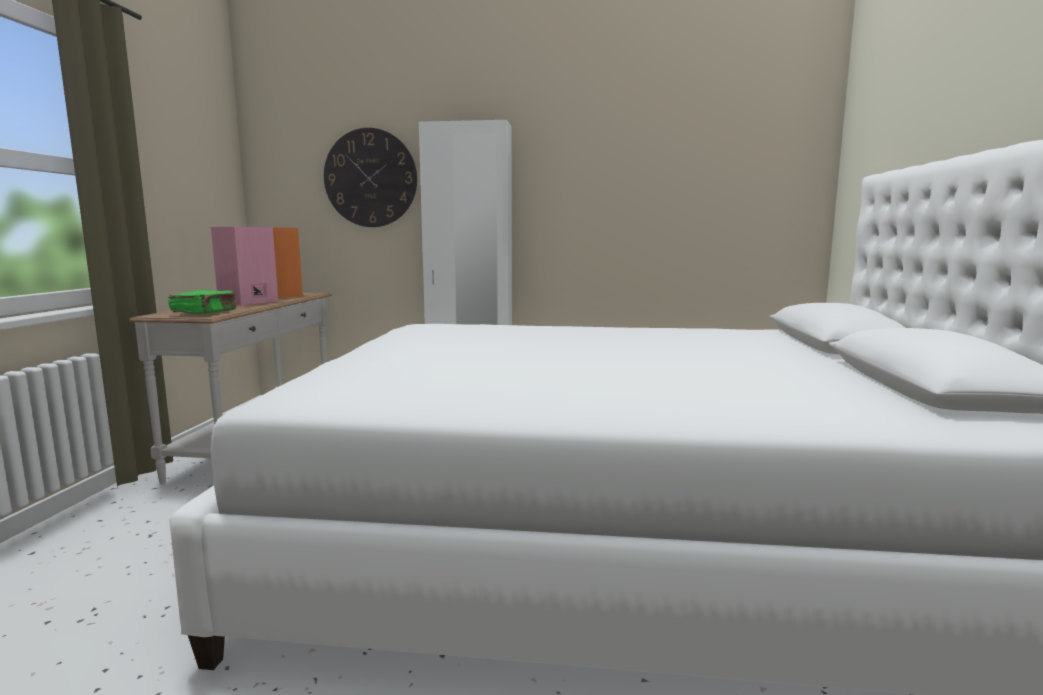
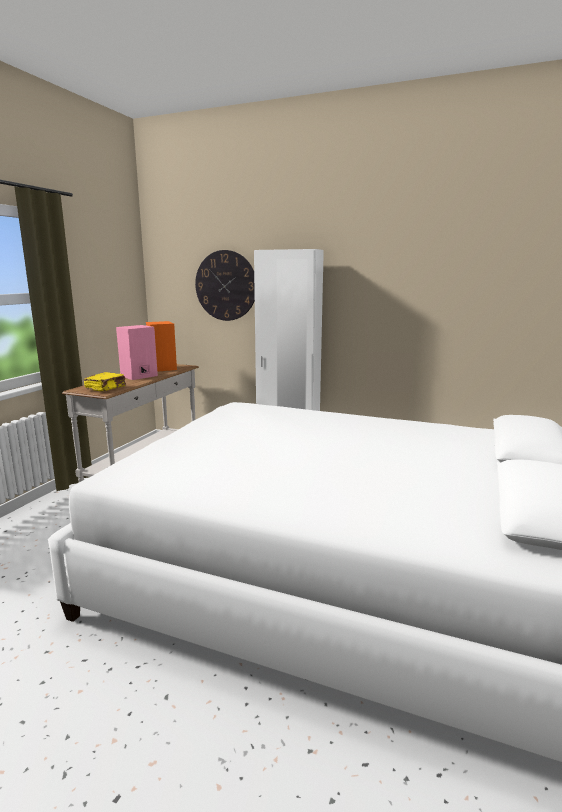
camera: 15 degrees right, 5 degrees up
(205, 312) = (106, 388): green book -> yellow book

